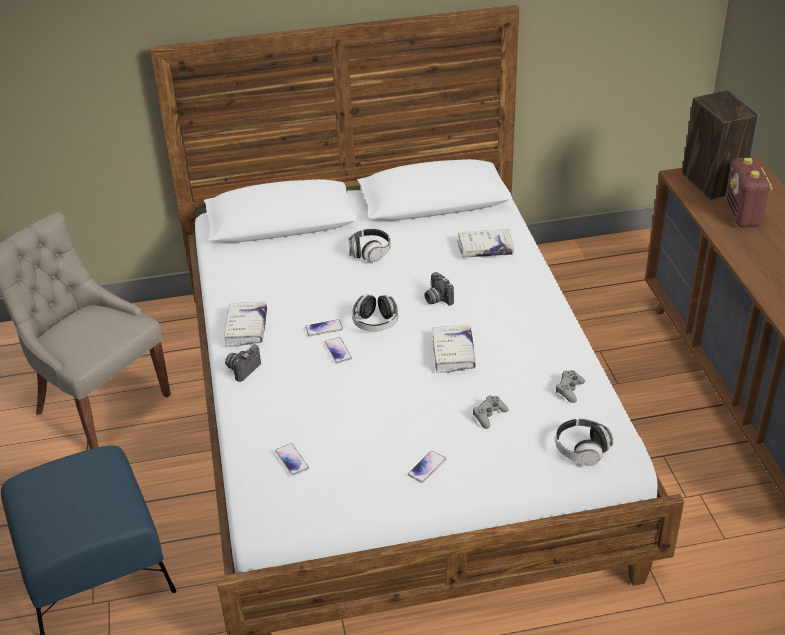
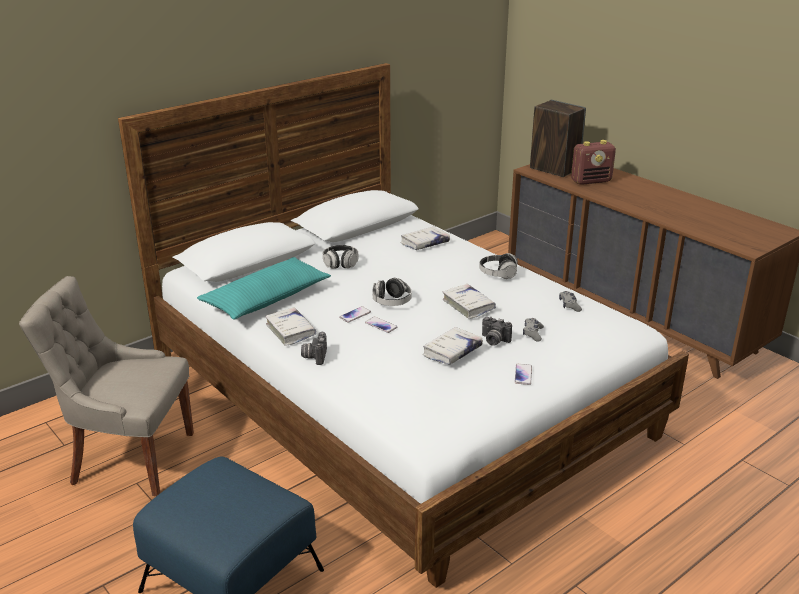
camera: 30 degrees left, 10 degrees down
(258, 279) = (266, 299): none -> turquoise pillow
(292, 460) = (420, 399): phone -> none
(377, 411) = (452, 352): none -> white book
(437, 299) = (421, 278): camera -> camera (494, 341)
(581, 450) = (614, 335): headphones -> headphones (498, 274)
(742, 215) = (591, 181): radio -> radio turned 75 degrees counterclockwise

